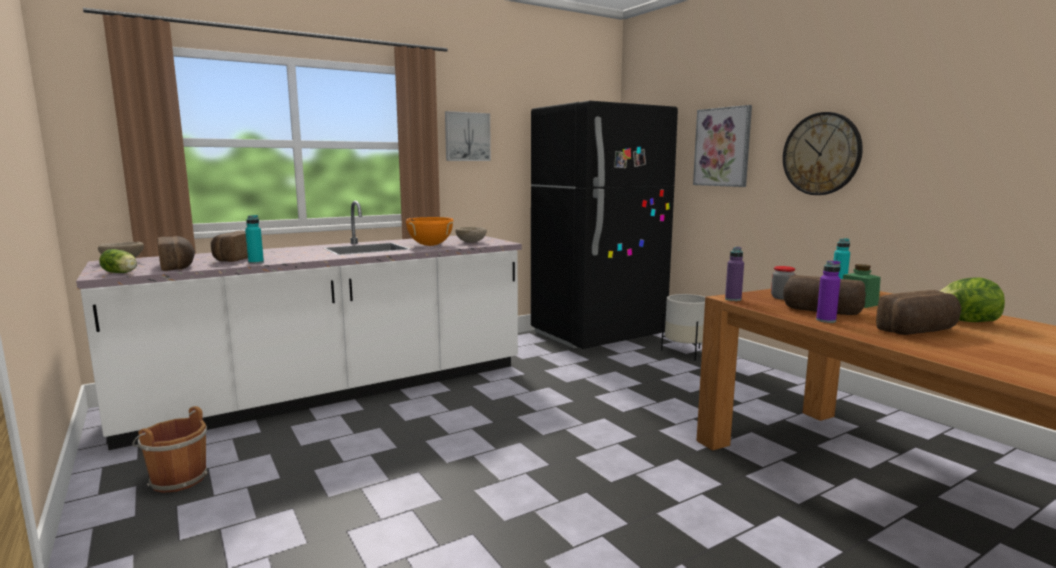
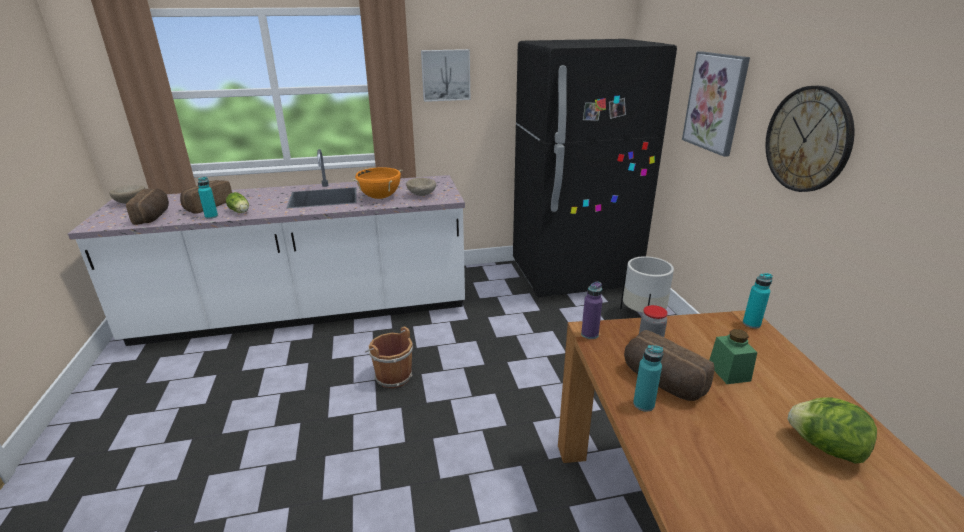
camera: 20 degrees right, 15 degrees up
(121, 273) = (107, 224): lettuce -> lettuce (240, 212)
(176, 479) = (144, 387): brown bucket -> brown bucket (392, 376)
(825, 320) = (643, 404): purple bottle -> turquoise bottle
(920, 331) = (733, 458): bread -> none

